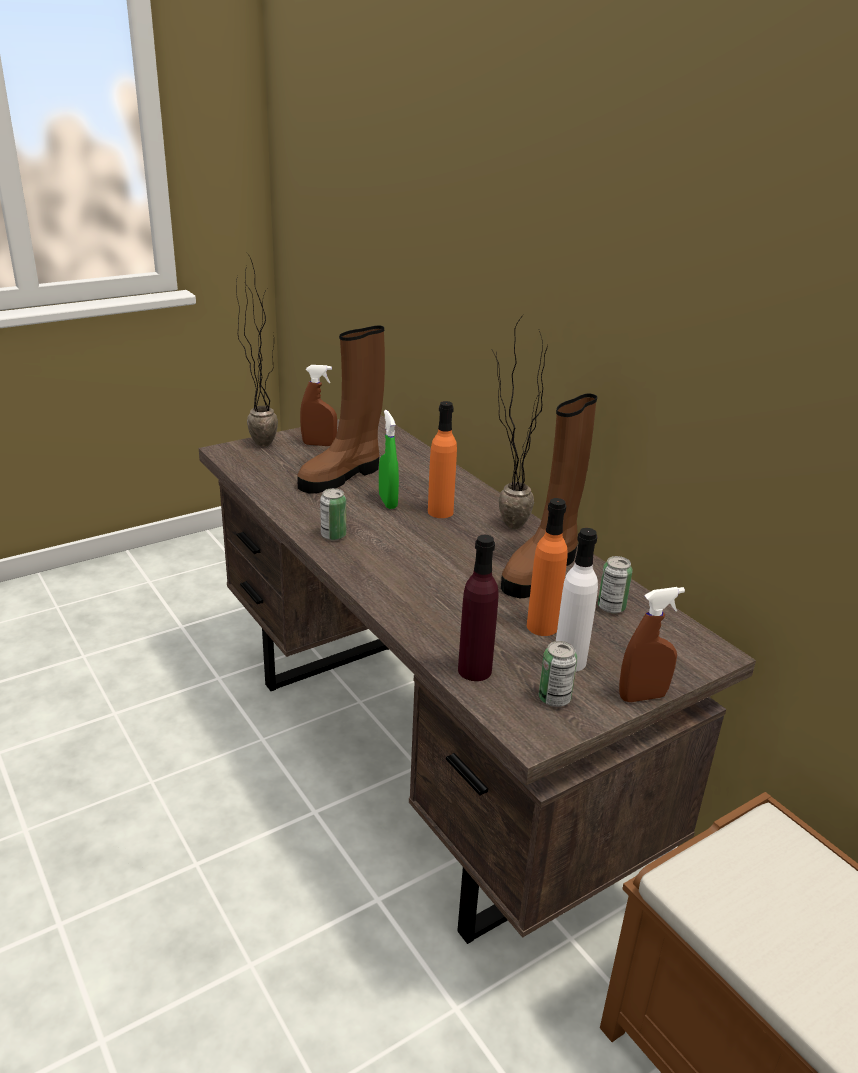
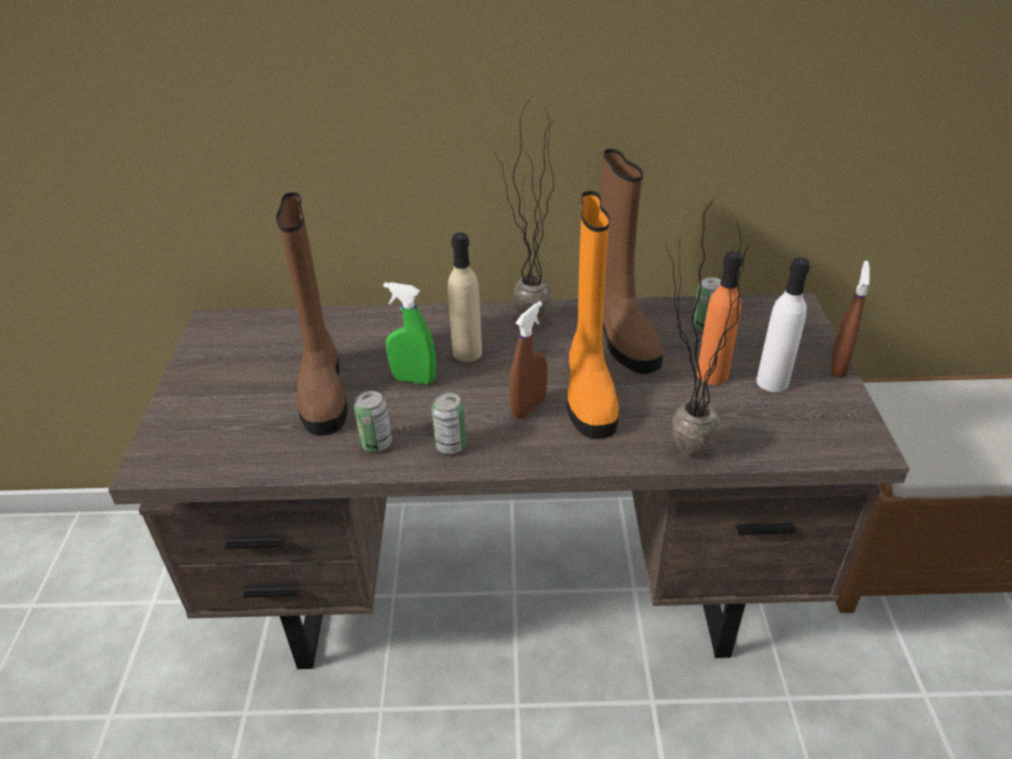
camera: 55 degrees left, 10 degrees up
(262, 440) = (159, 423): potted plant -> potted plant (676, 448)
(319, 444) = (226, 380): brown spray bottle -> brown spray bottle (528, 407)
(440, 512) = (467, 353): orange bottle -> beige bottle
(450, 573) = (588, 393): none -> orange boot
(474, 670) = (759, 442): purple bottle -> none
(554, 699) = (822, 413): can -> can (376, 443)

